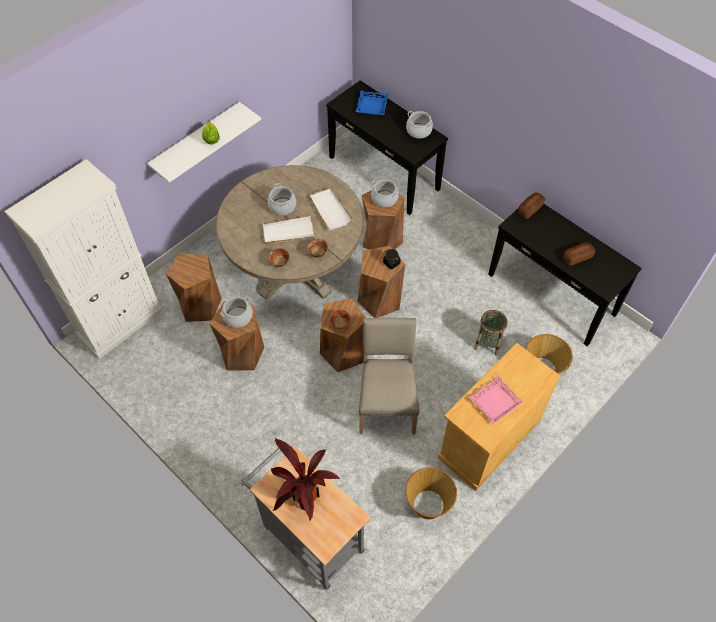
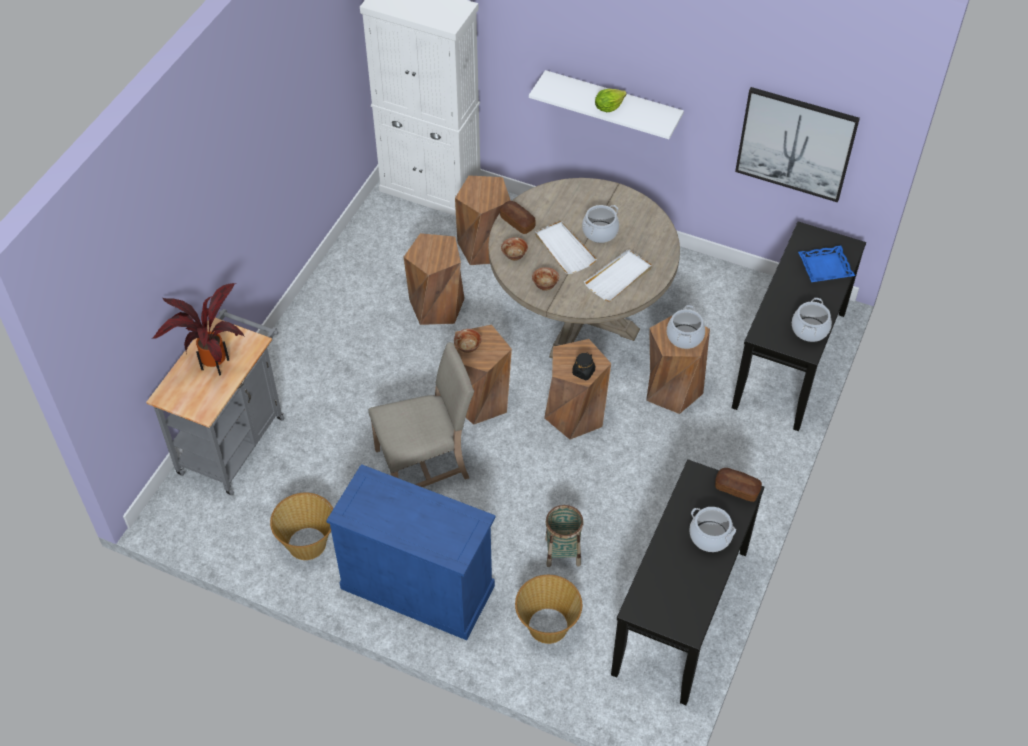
camera: 70 degrees right, 5 degrees down
(238, 317) = (438, 254): cooking pot -> cooking pot (710, 536)
(303, 59) = (795, 144): none -> picture
(489, 439) = (418, 586): beige cabinet -> blue cabinet
(495, 401) = (398, 510): pink tray -> none
(577, 257) = (677, 563): bread -> bread (517, 222)

